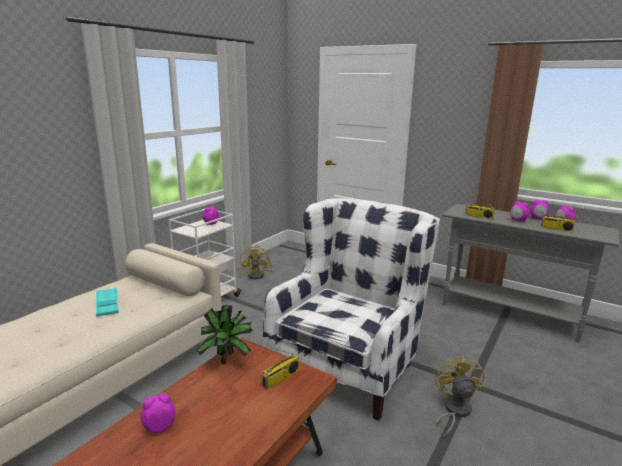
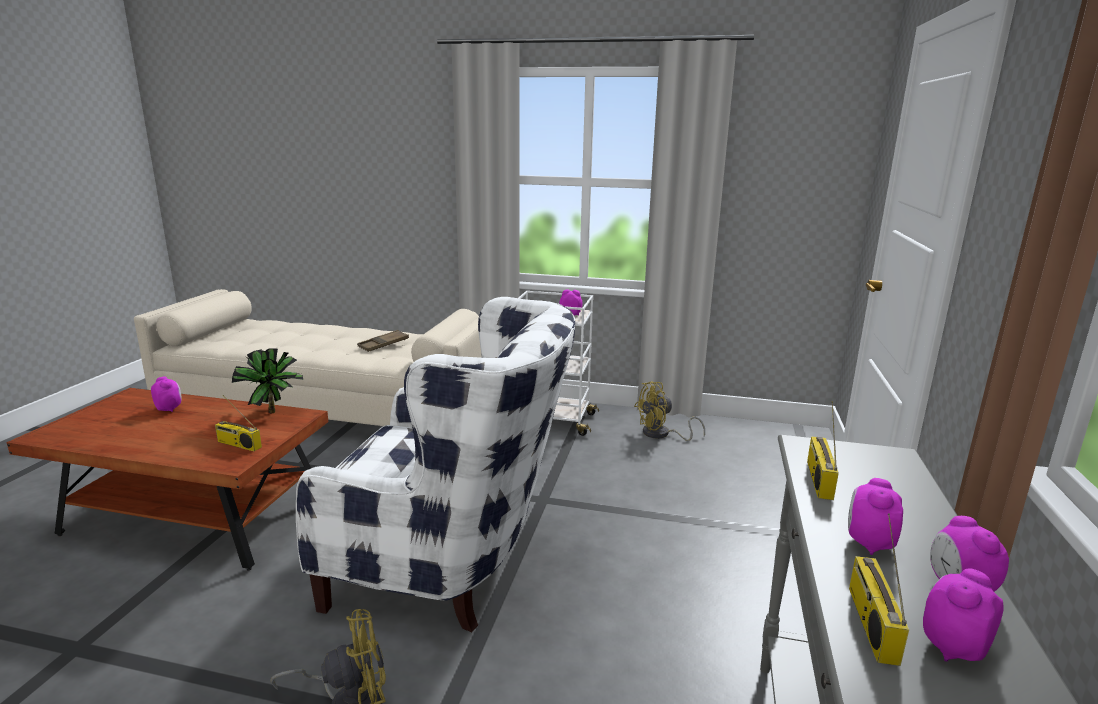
camera: 70 degrees right, 0 degrees up
(107, 305) = (383, 344): turquoise tray -> brown tray

